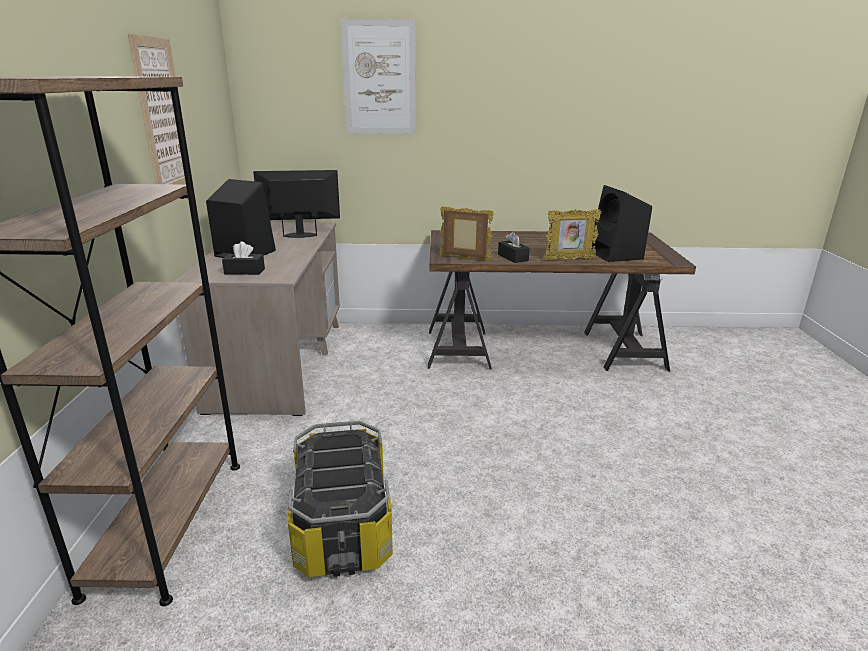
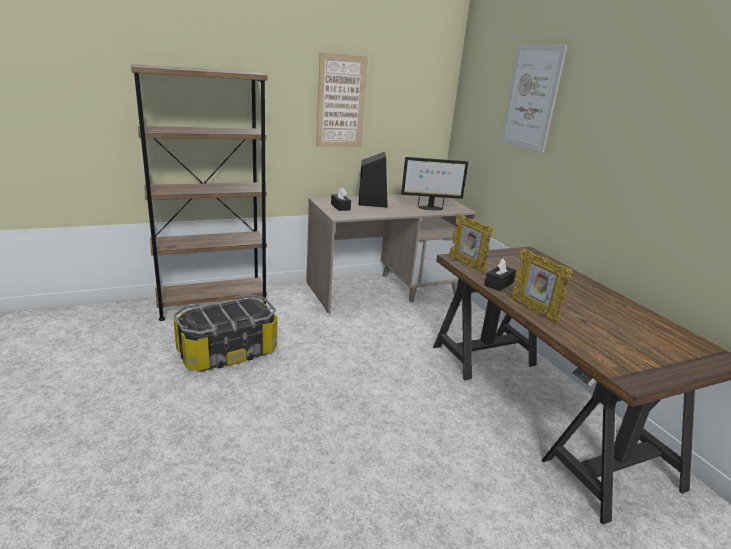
camera: 65 degrees right, 0 degrees up
(301, 235) = (430, 208): monitor -> monitor turned 120 degrees clockwise
(464, 258) = (466, 265): picture frame -> picture frame turned 150 degrees clockwise
(616, 255) = (593, 338): black speaker -> none

